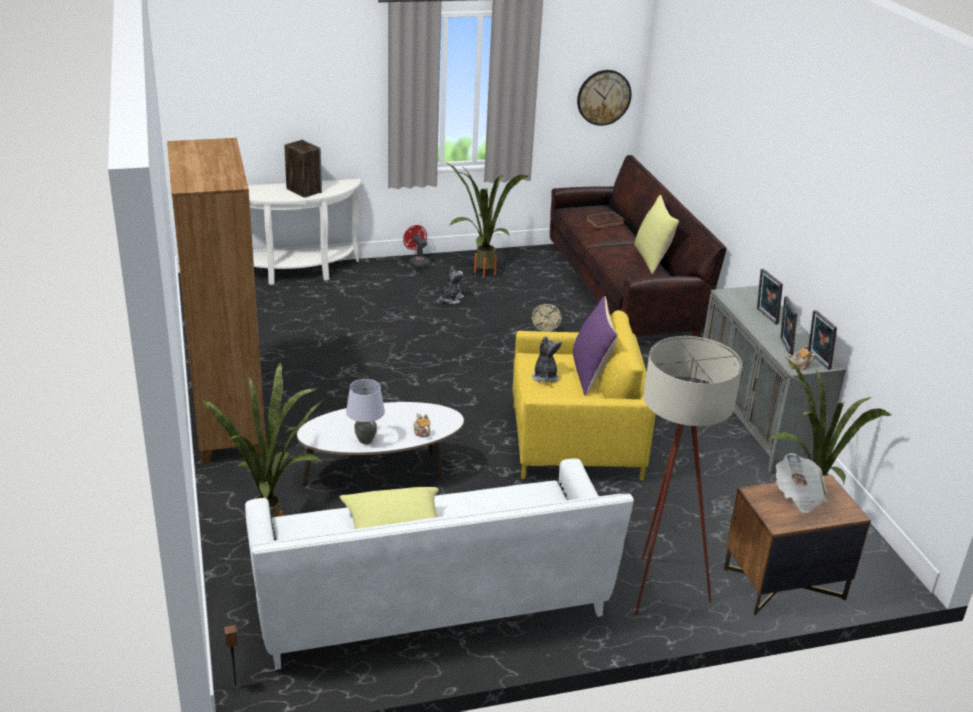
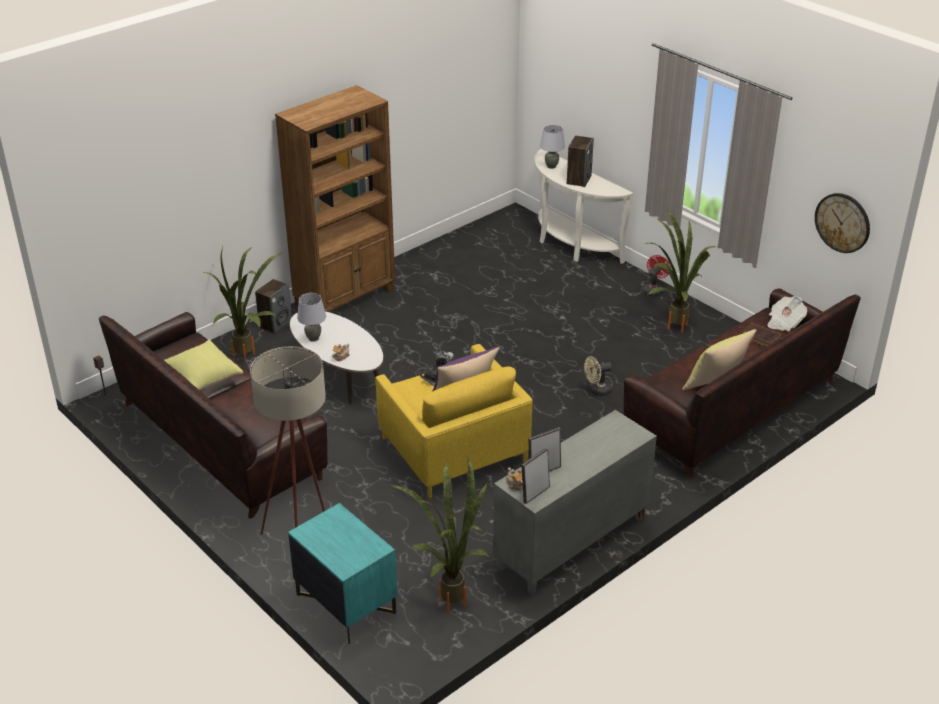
camera: 65 degrees right, 5 degrees up
(226, 489) = (275, 324): none -> speaker
(260, 194) = (551, 166): none -> grey table lamp
(431, 600) = (219, 440): white sofa -> brown sofa
(450, 299) = (611, 325): plush toy -> none
(765, 316) = (592, 449): picture frame -> none
(783, 584) = (345, 604): brown nightstand -> turquoise nightstand
(798, 495) = (350, 536): newspaper -> newspaper (784, 322)

